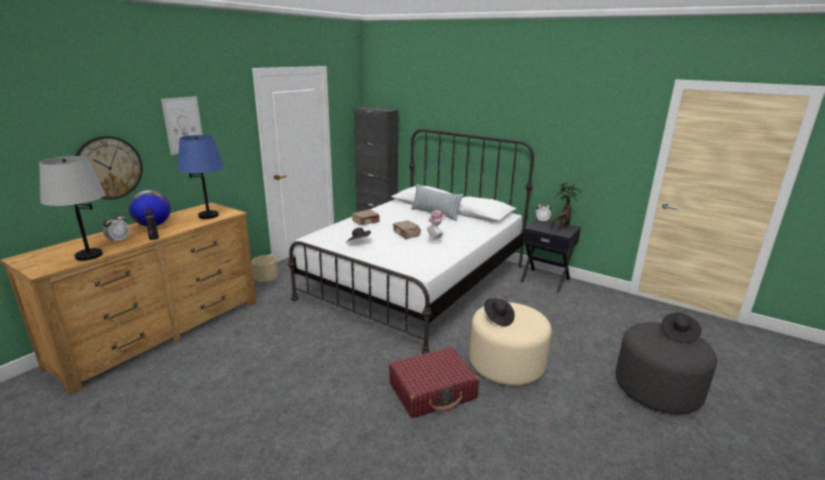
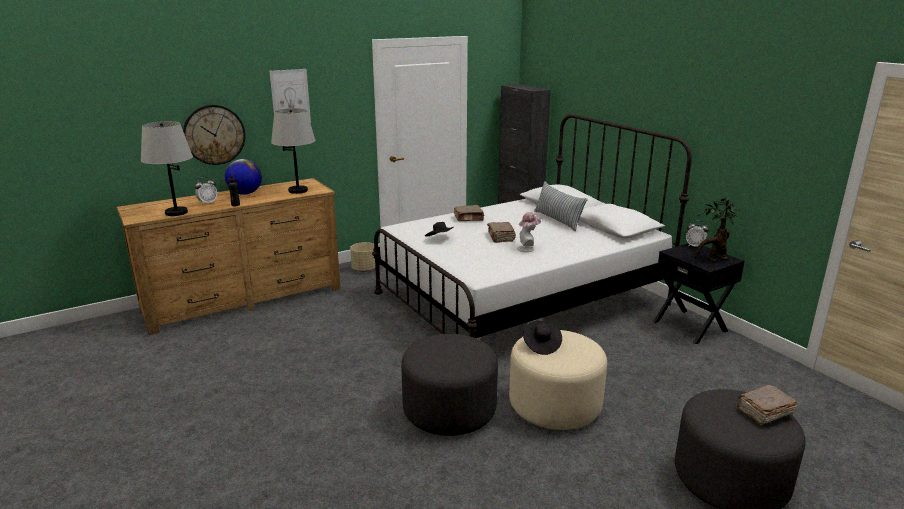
camera: 25 degrees right, 0 degrees up
(209, 215) = (298, 190): blue table lamp -> grey table lamp
(433, 391) = (449, 410): red suitcase -> grey ottoman
(678, 334) = (764, 412): black hat -> brown book

